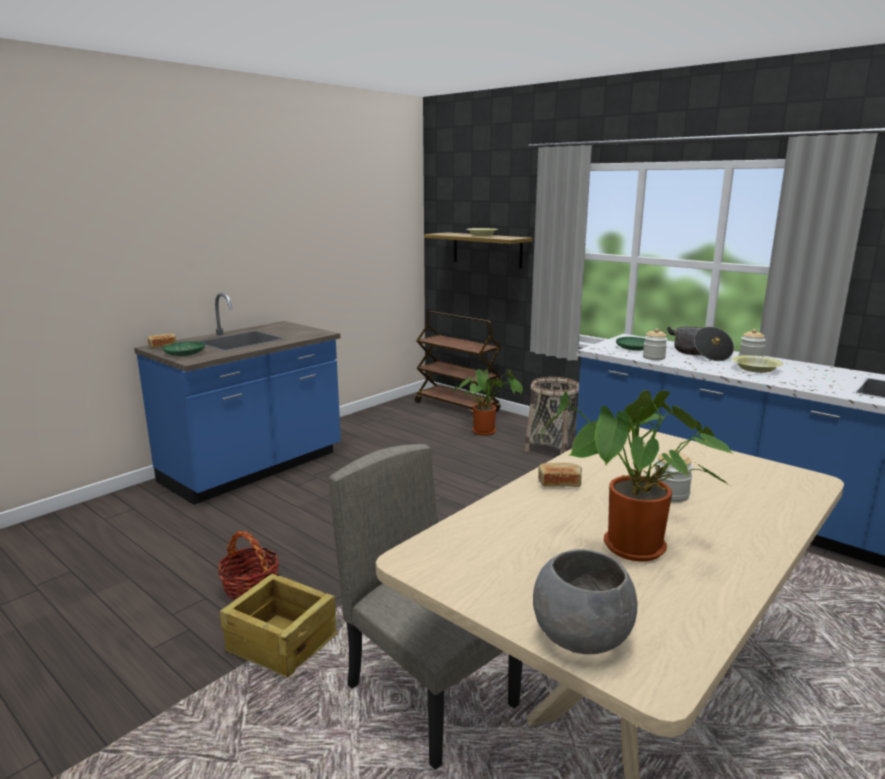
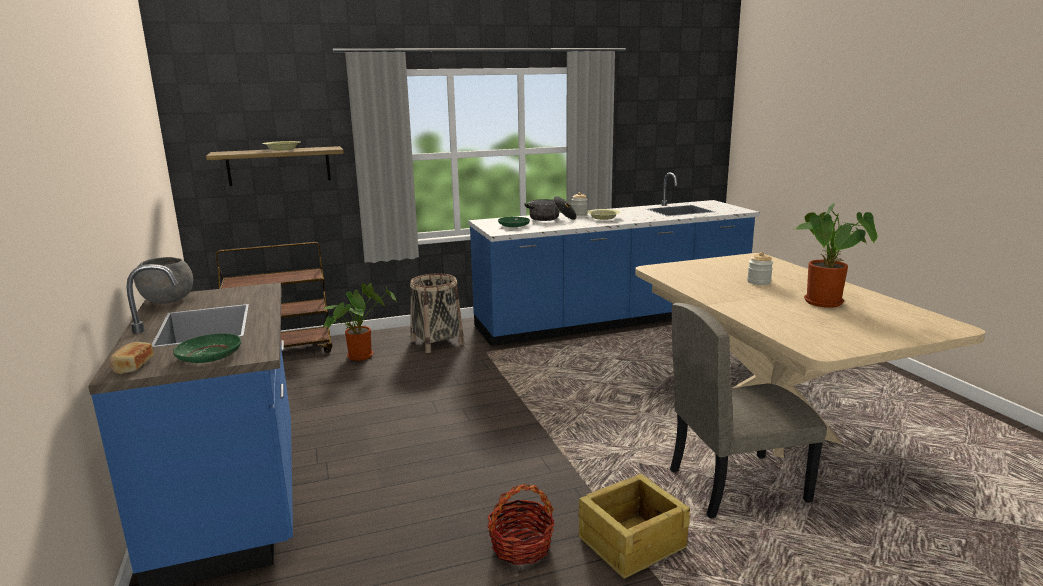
camera: 60 degrees left, 0 degrees up
(559, 483) = (726, 298): bread -> none
(581, 638) = (919, 331): grey bowl -> grey bowl (168, 301)
(653, 357) = (544, 227): jar -> none

